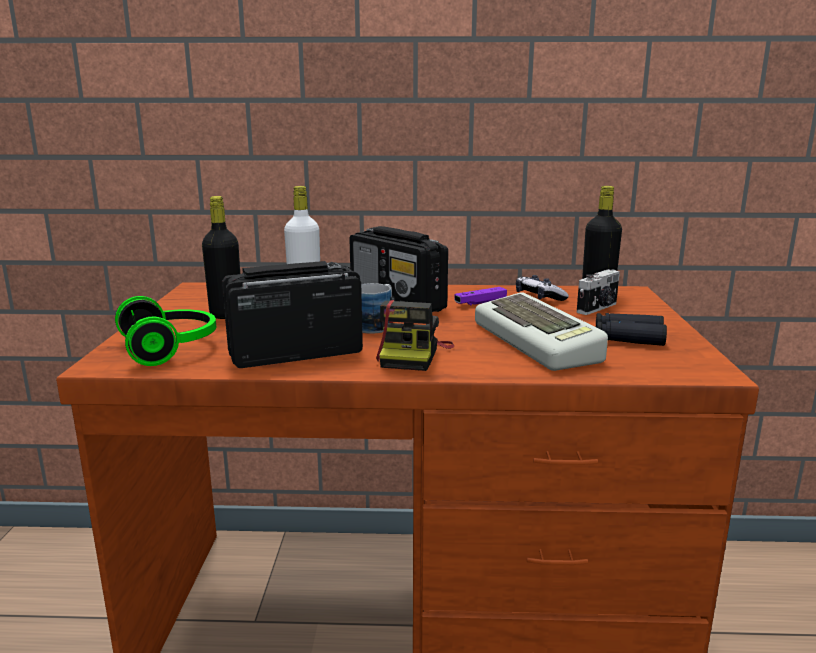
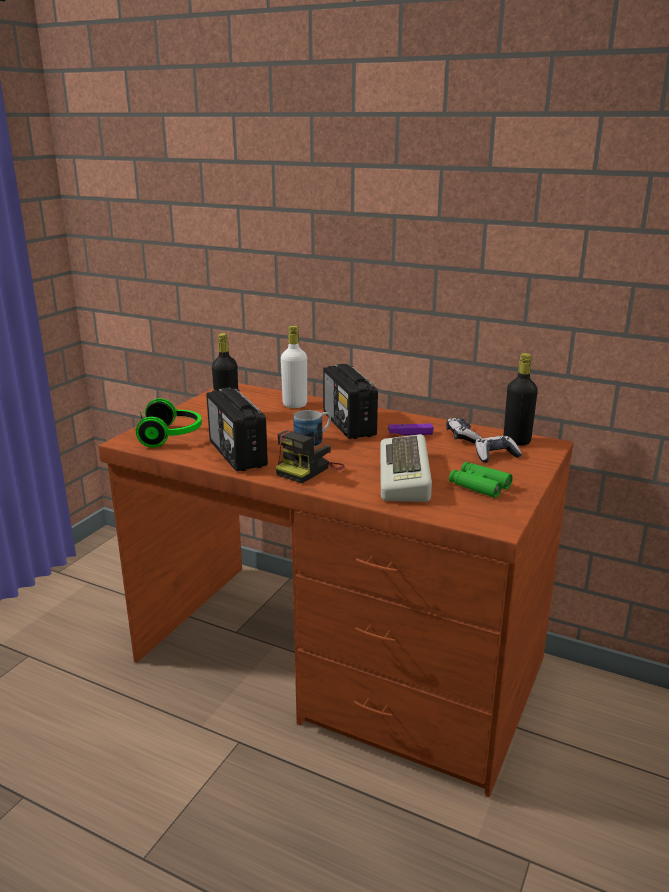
camera: 25 degrees right, 5 degrees up
(294, 354) = (237, 454): radio -> radio turned 120 degrees counterclockwise
(598, 308) = (495, 455): camera -> game controller
(628, 337) = (479, 485): black binoculars -> green binoculars

